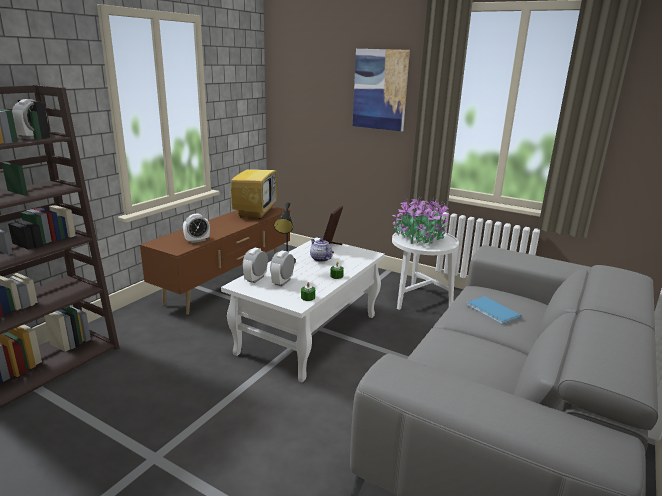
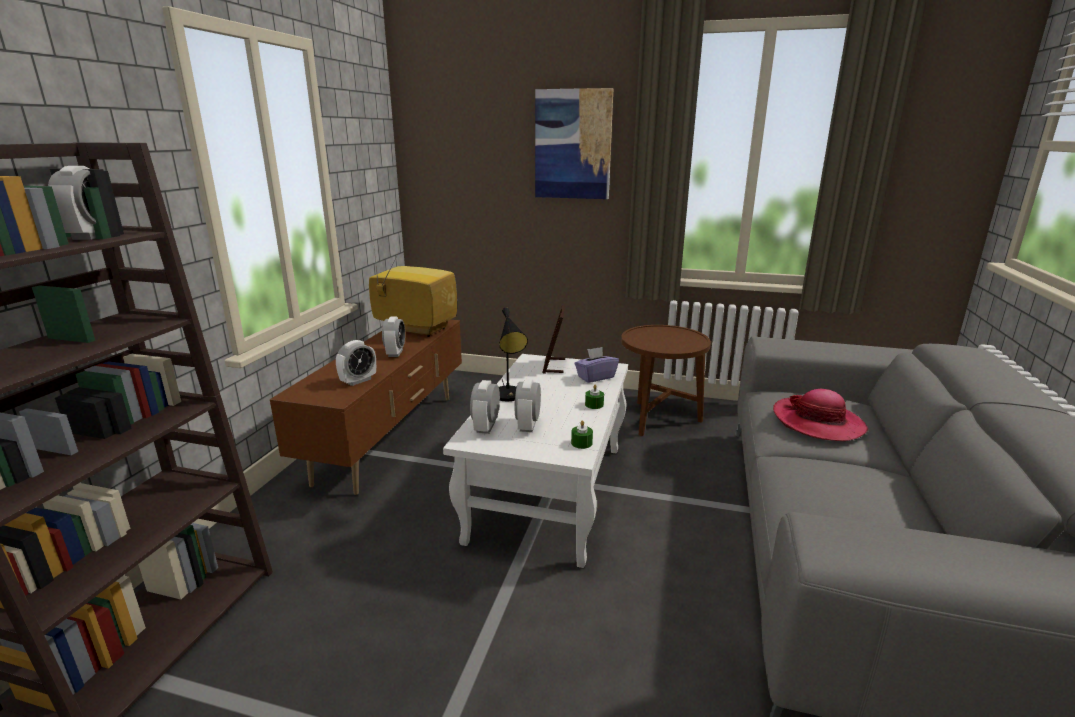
camera: 15 degrees left, 0 degrees up
(232, 226) = (395, 353): none -> alarm clock
(255, 212) = (413, 329): television -> television turned 60 degrees counterclockwise
(320, 259) = (552, 383): teapot -> none
(353, 259) = (595, 377): none -> purple tissue box
(418, 238) = (657, 337): potted plant -> none
(418, 301) = (658, 420): white side table -> brown side table
(493, 312) = (817, 422): blue book -> hat

